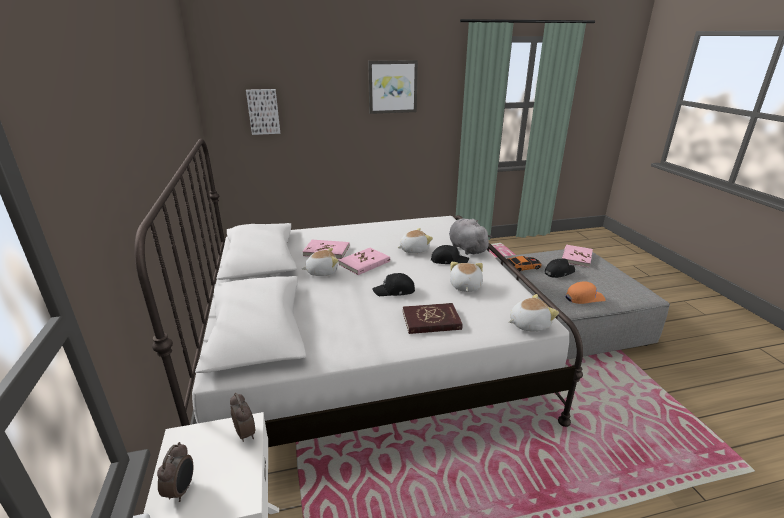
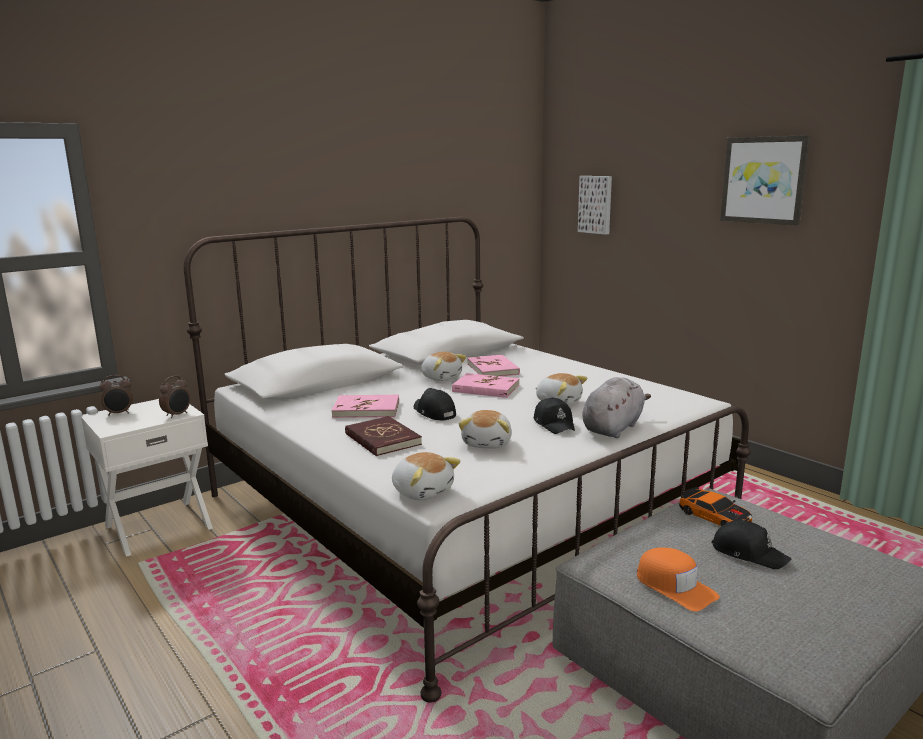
camera: 65 degrees right, 10 degrees down
(465, 286) = (488, 443): plush toy -> plush toy turned 120 degrees clockwise
(576, 257) = (854, 566): pink book -> pink book (366, 409)

